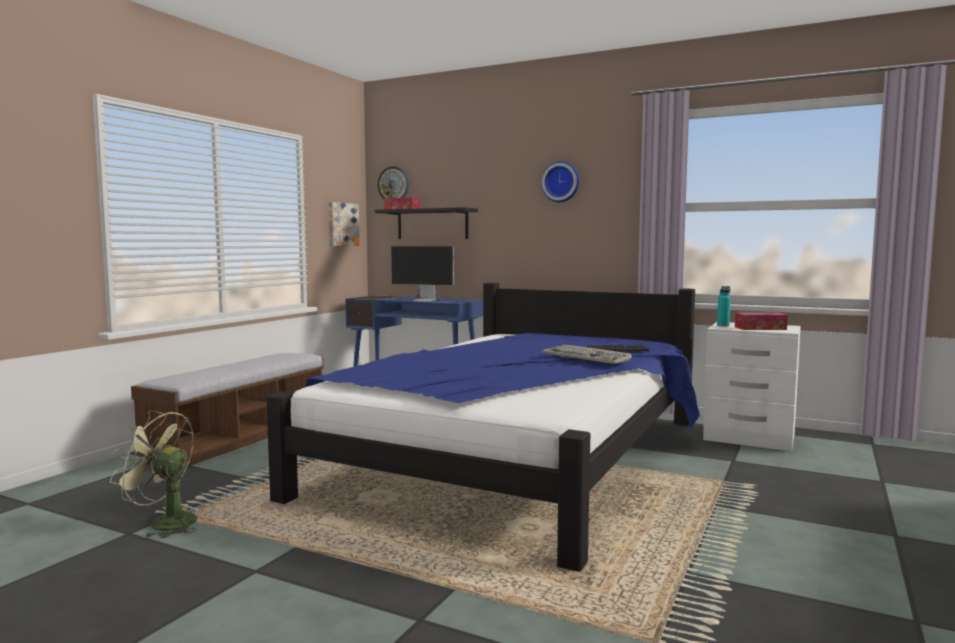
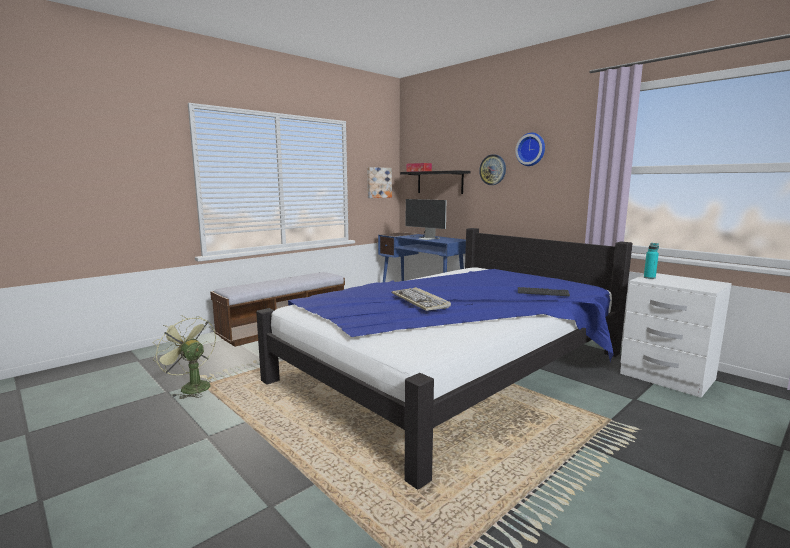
camera: 20 degrees right, 5 degrees up
(393, 184) = (416, 153): wall clock -> wall clock (493, 170)
(587, 358) = (504, 300): keyboard -> keyboard (420, 301)
(760, 328) = (683, 283): tissue box -> none

